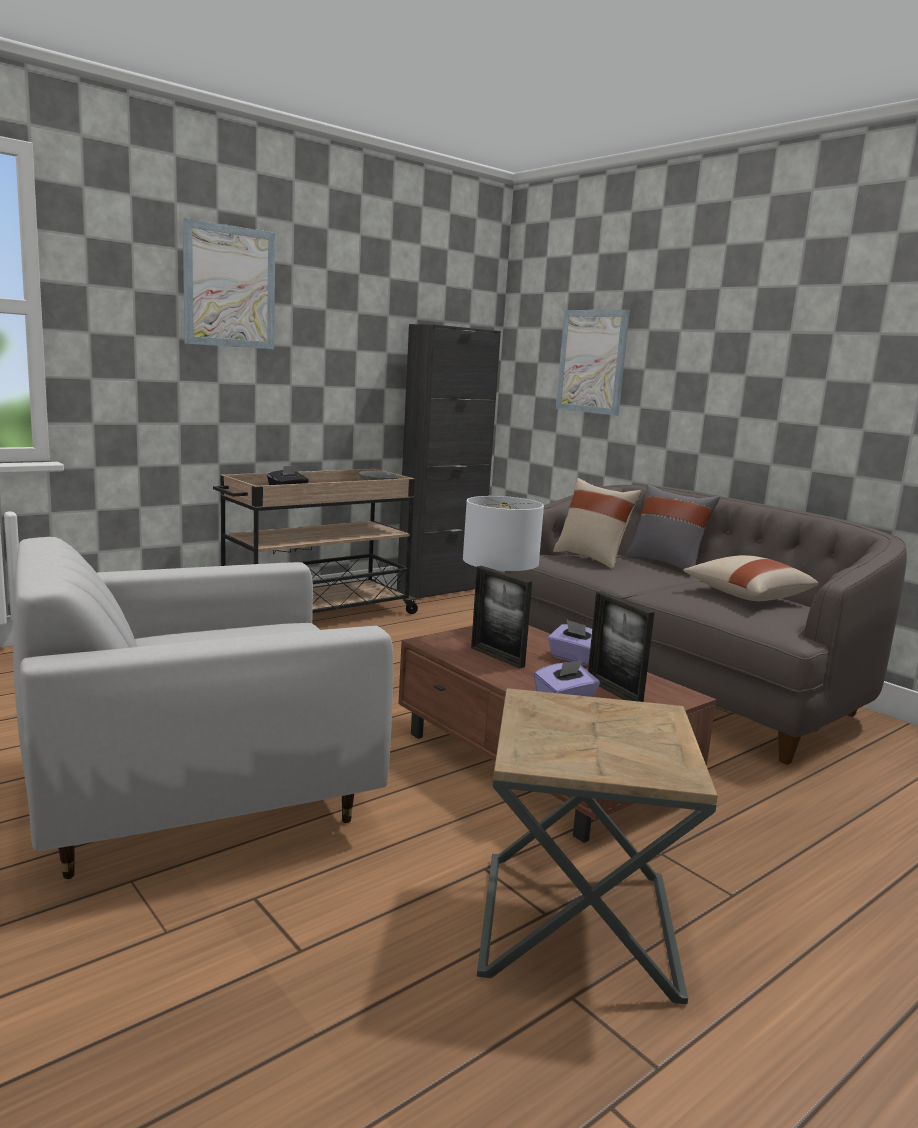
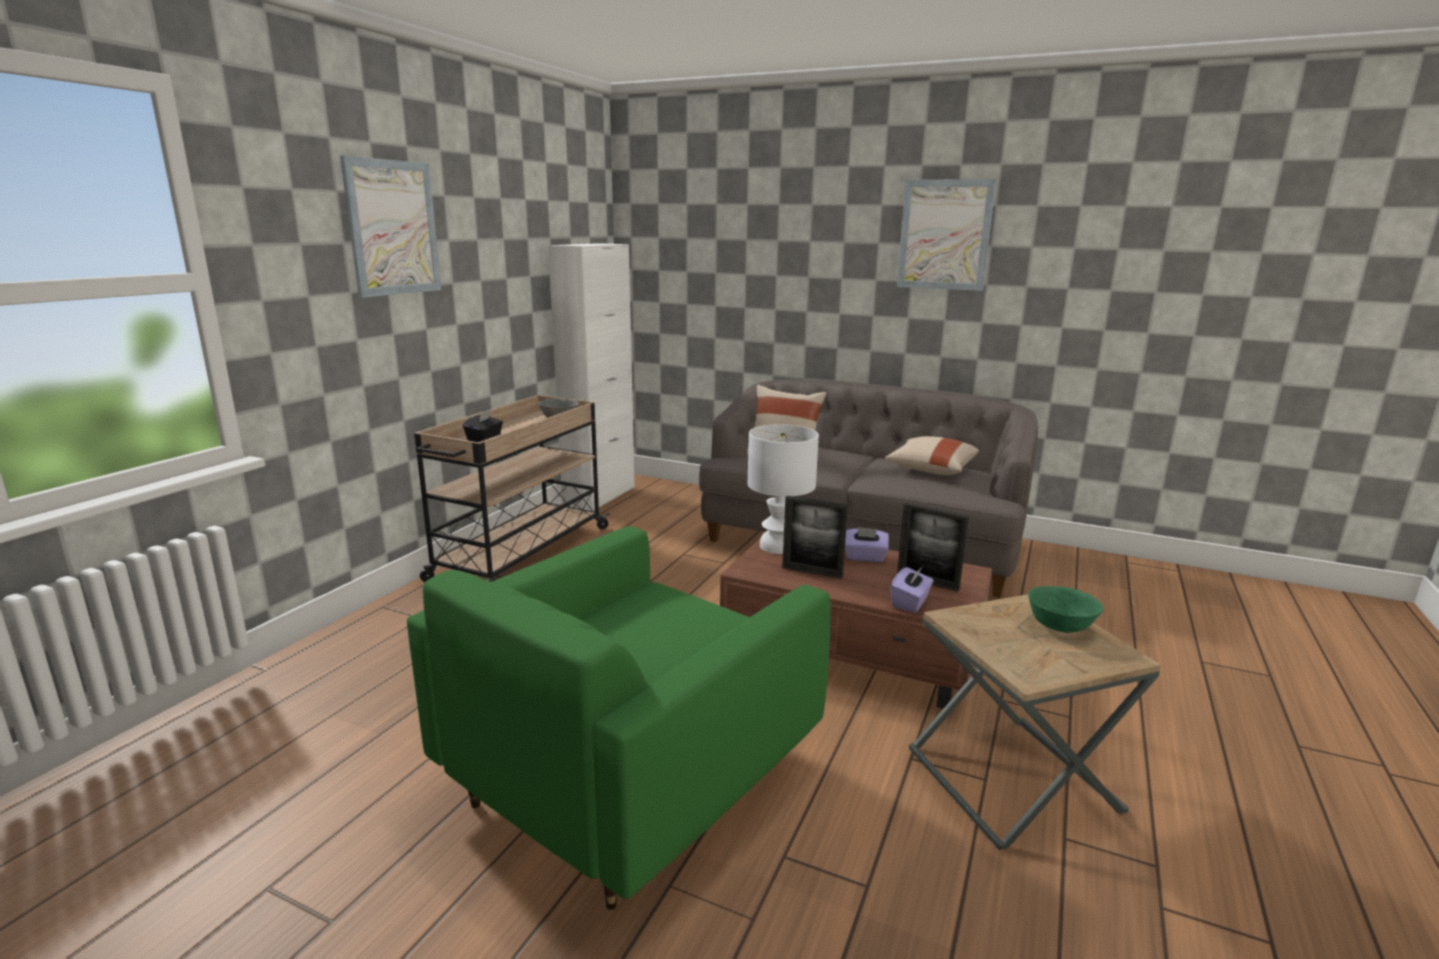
camera: 25 degrees left, 5 degrees up
(198, 797) = (631, 780): white armchair -> green armchair
(440, 589) = (599, 496): black cabinet -> white cabinet
(592, 361) = (721, 269): picture -> picture (944, 235)
(644, 734) = (1059, 626): none -> green bowl
(666, 564) = (836, 447): grey pillow -> none

